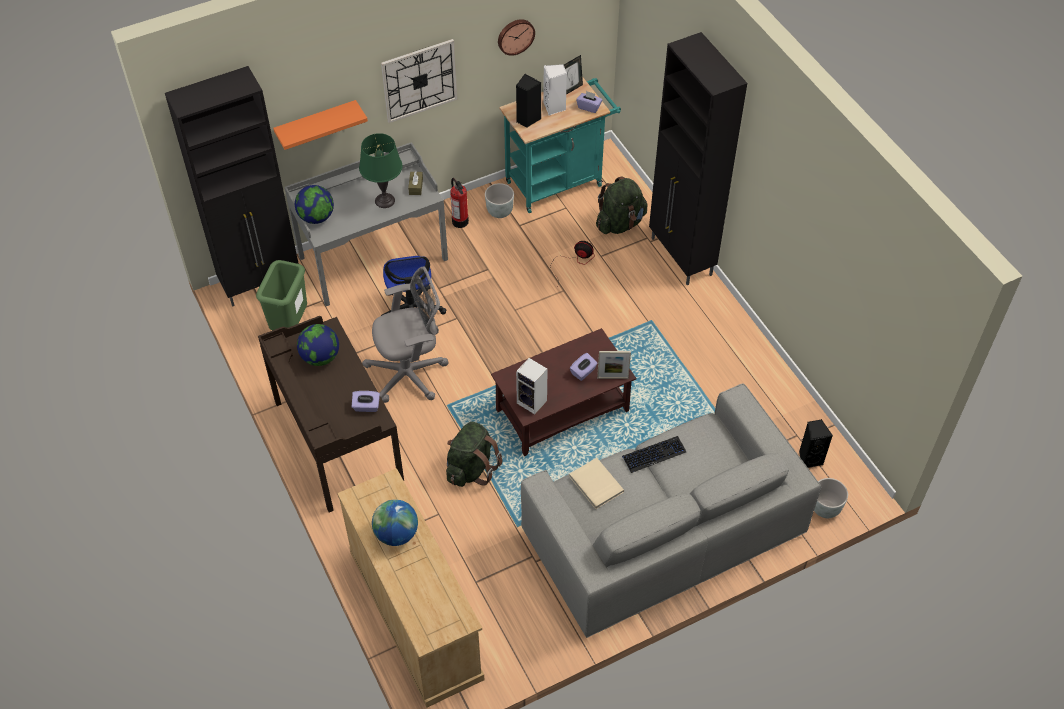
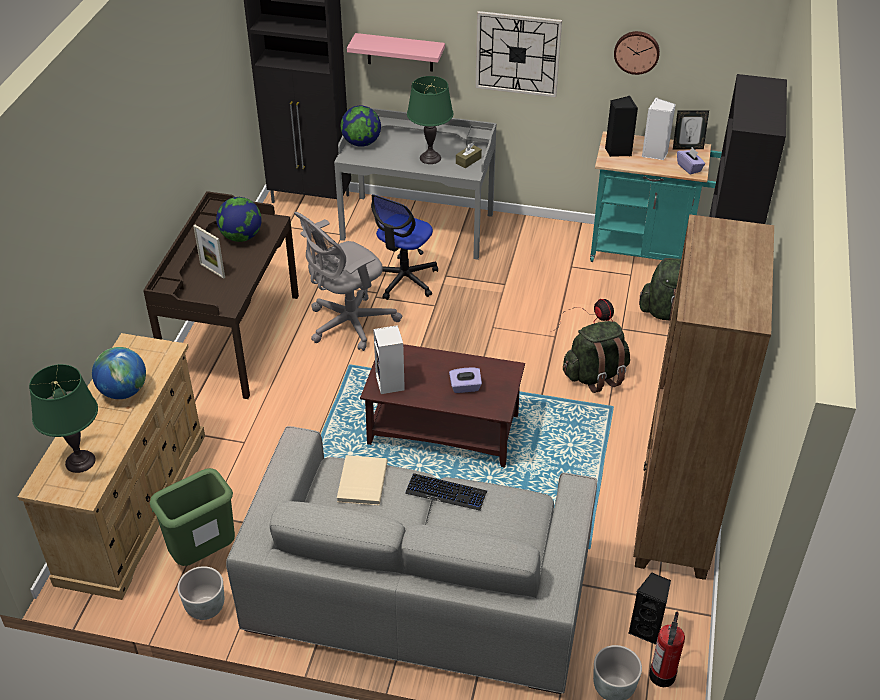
camera: 40 degrees right, 10 degrees down
(289, 324) = (298, 237): green trash can -> green trash can (204, 554)
(316, 125) = (400, 52): orange shelf -> pink shelf
(366, 407) = (230, 291): purple tissue box -> none
(410, 374) = (348, 324): grey office chair -> grey office chair turned 120 degrees clockwise
(430, 602) = (80, 461): none -> green table lamp
(460, 221) = (521, 237): fire extinguisher -> fire extinguisher (662, 675)
(471, 468) = (312, 425): green backpack -> green backpack (595, 376)
(499, 212) = (564, 248): grey planter -> grey planter (205, 608)
(612, 377) = (487, 408): picture frame -> picture frame (212, 271)
(759, 376) = (673, 519): none -> brown bookcase

